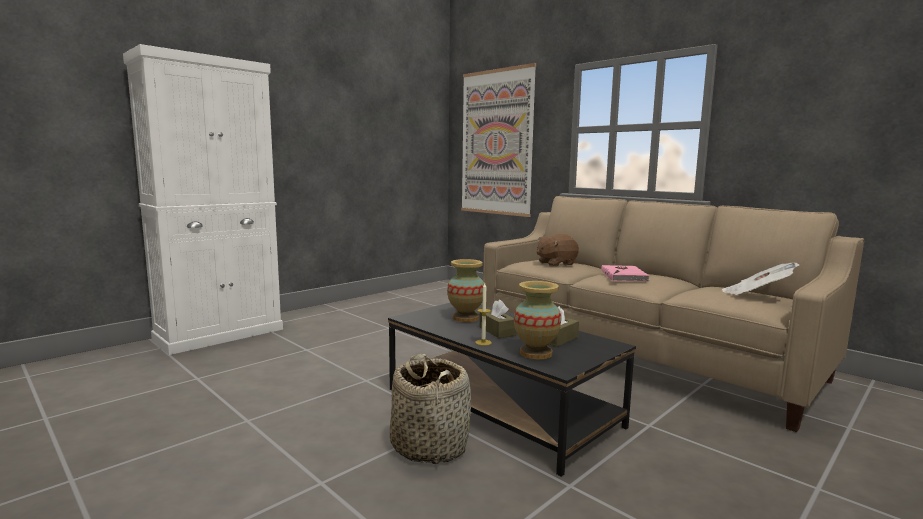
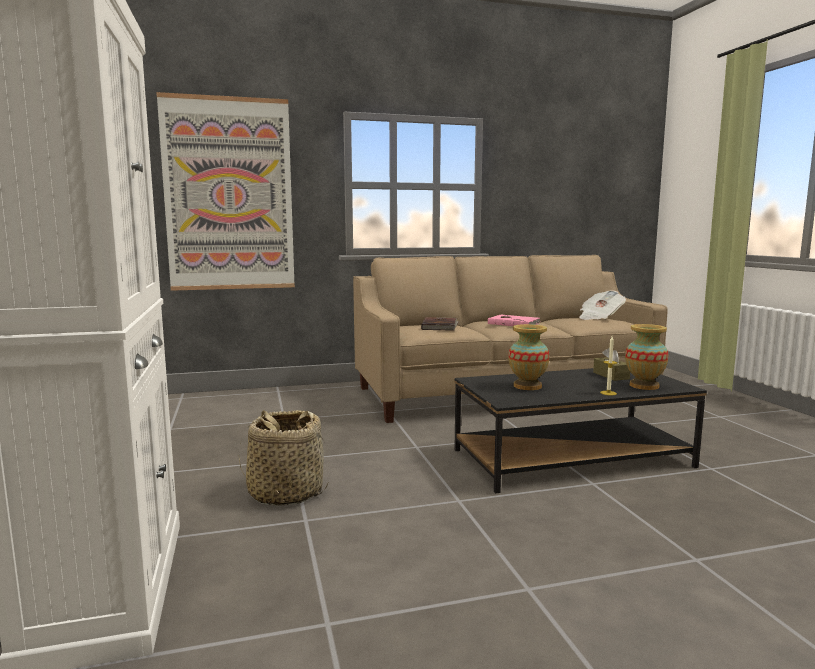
camera: 60 degrees left, 0 degrees up
(430, 446) = (636, 499): basket -> basket (285, 493)
(497, 331) = (577, 385): brown tissue box -> none
(556, 263) = (440, 326): brown plush toy -> brown book

